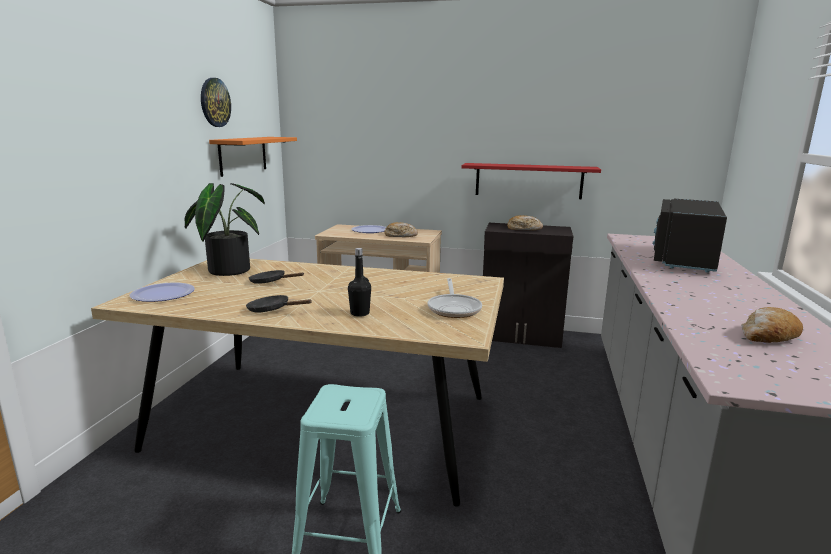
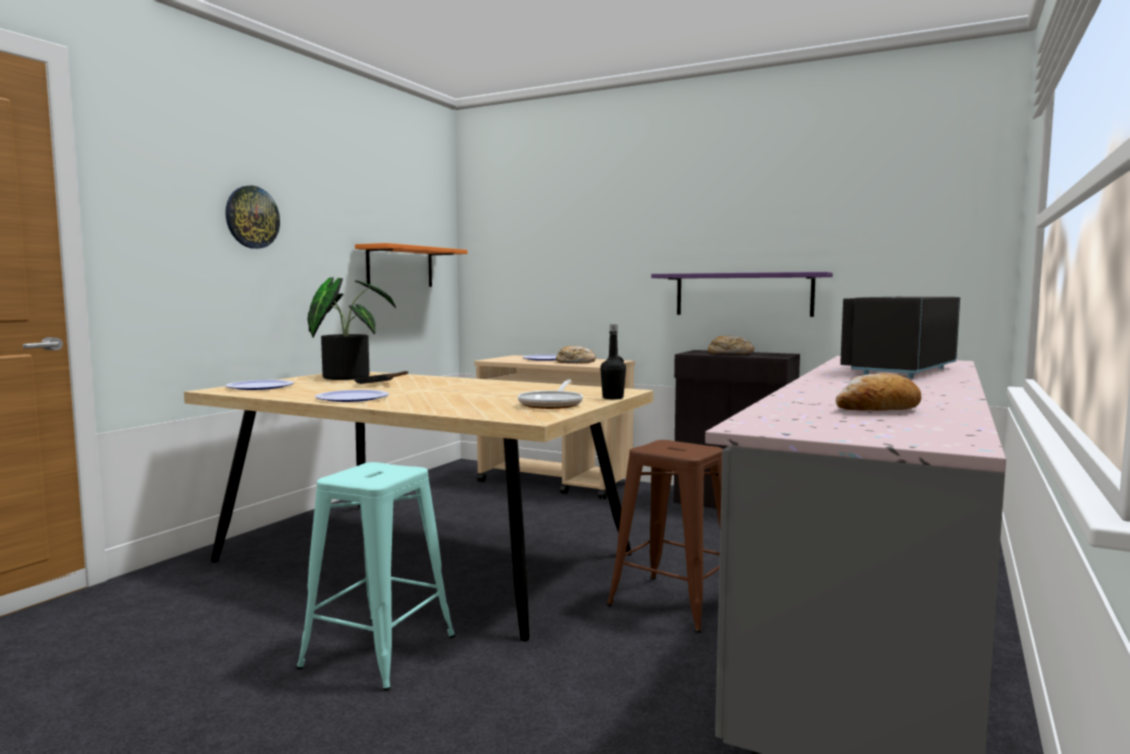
camera: 15 degrees right, 10 degrees down
(214, 102) = (366, 205): wall clock -> wall clock (252, 217)
(272, 310) = (352, 398): black frying pan -> plate
(360, 313) = (440, 403): black bottle -> black bottle (613, 398)
(528, 181) = (743, 294): red shelf -> purple shelf
(540, 446) = (673, 603): none -> brown stool

